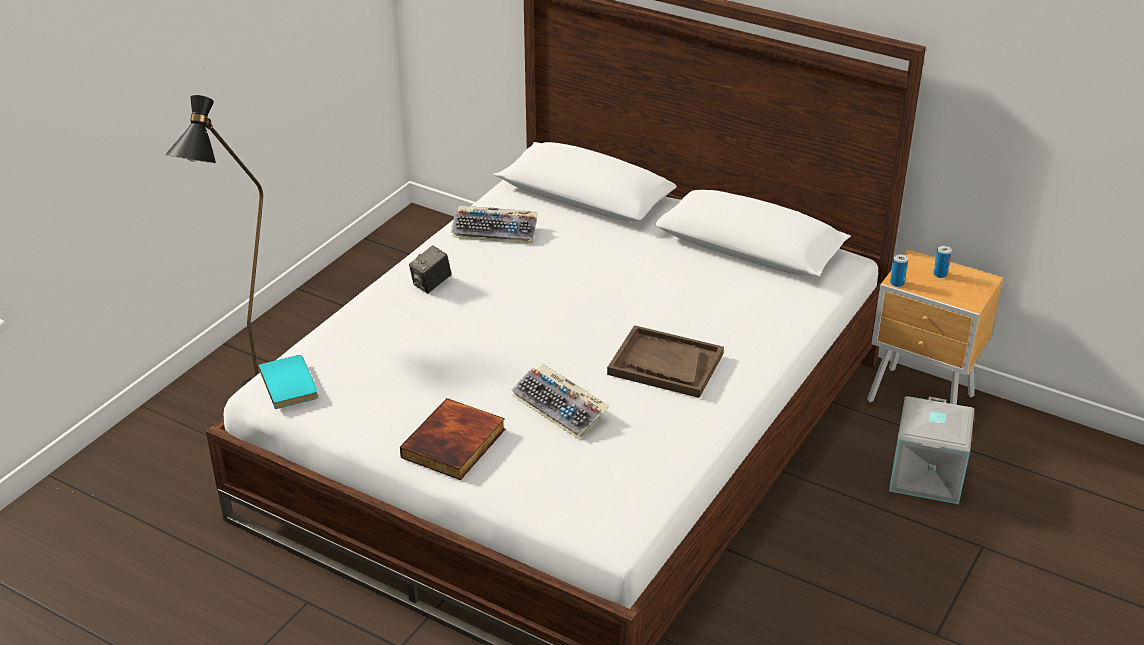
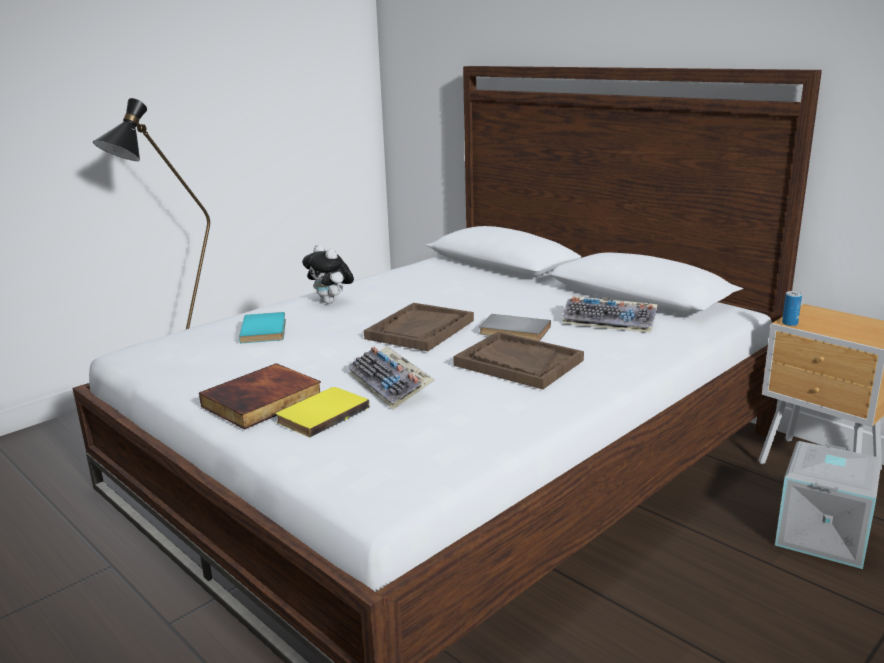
camera: 15 degrees right, 15 degrees down
(291, 383) = (152, 348): turquoise book -> turquoise book (266, 330)
(431, 284) = (331, 302): camera -> plush toy
(496, 231) = (411, 278): keyboard -> keyboard (610, 321)
(518, 453) = (321, 414): none -> yellow book
(552, 325) = (420, 329): none -> brown tray
(644, 316) = (514, 331): none -> grey book
(940, 274) = (839, 320): can -> none

